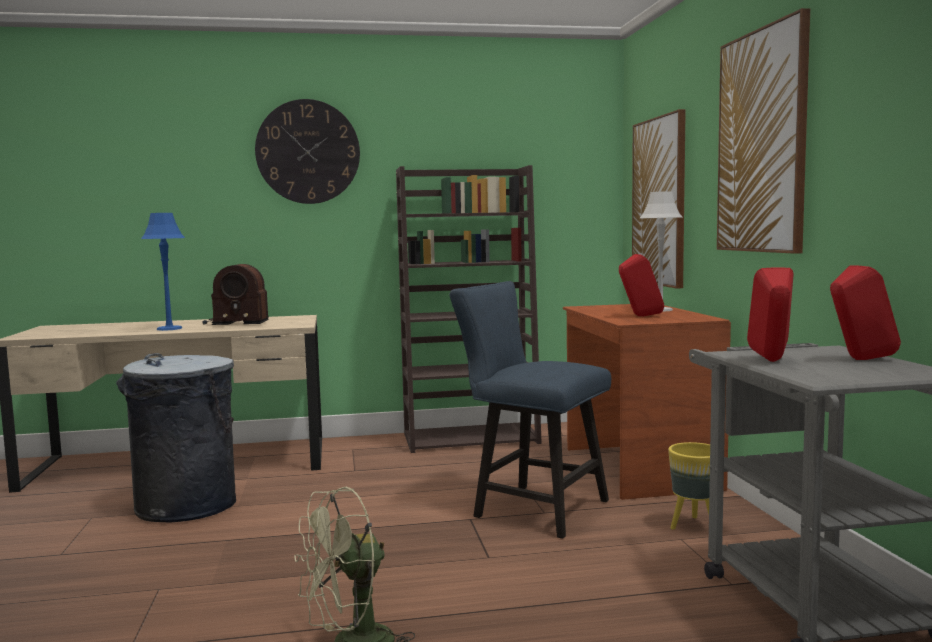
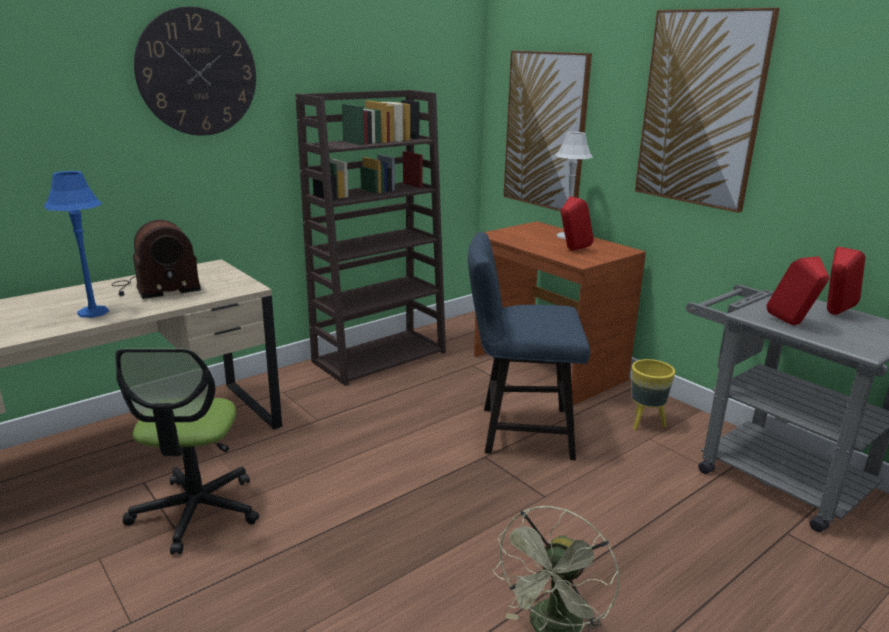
camera: 30 degrees left, 15 degrees up
(186, 506) = (196, 512): grey trash can -> office chair

